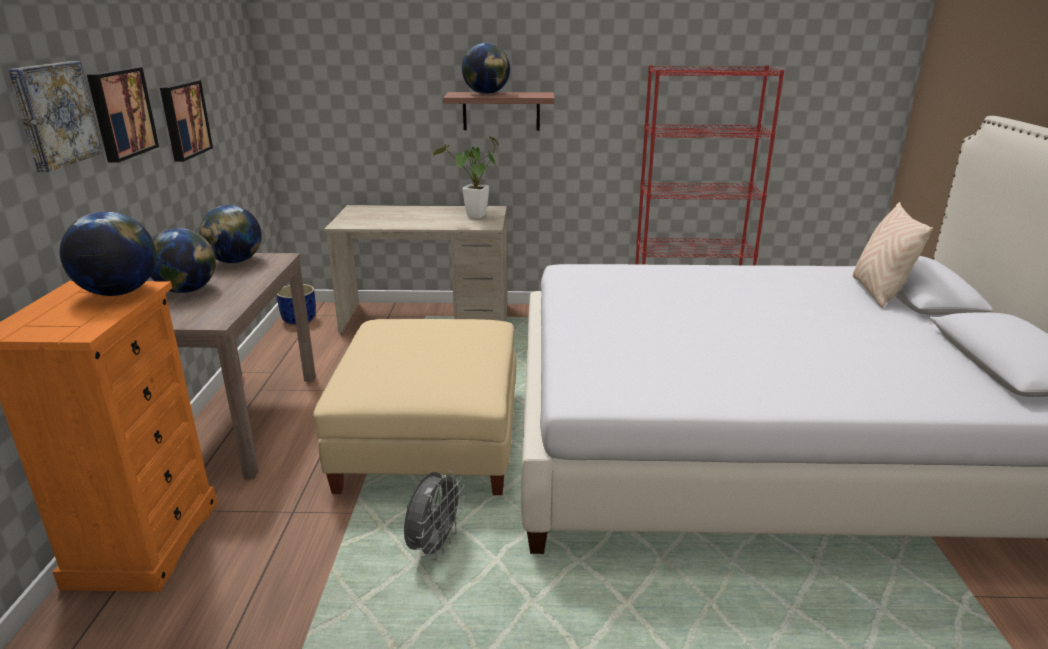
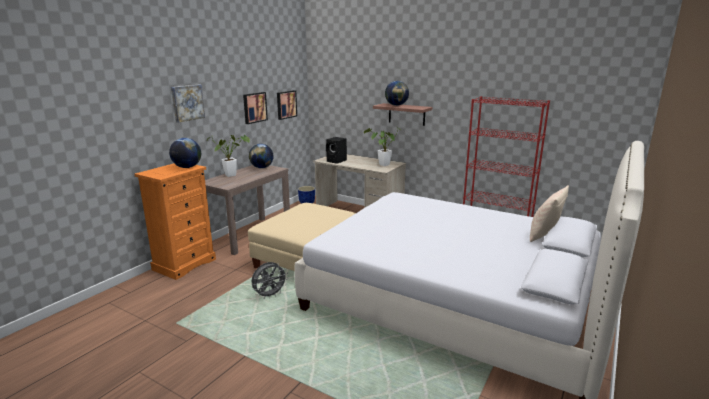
camera: 30 degrees right, 5 degrees down
(120, 113) = (219, 103): picture -> picture (286, 104)
(187, 290) = (233, 175): globe -> potted plant
(375, 222) = (337, 161): none -> black speaker

